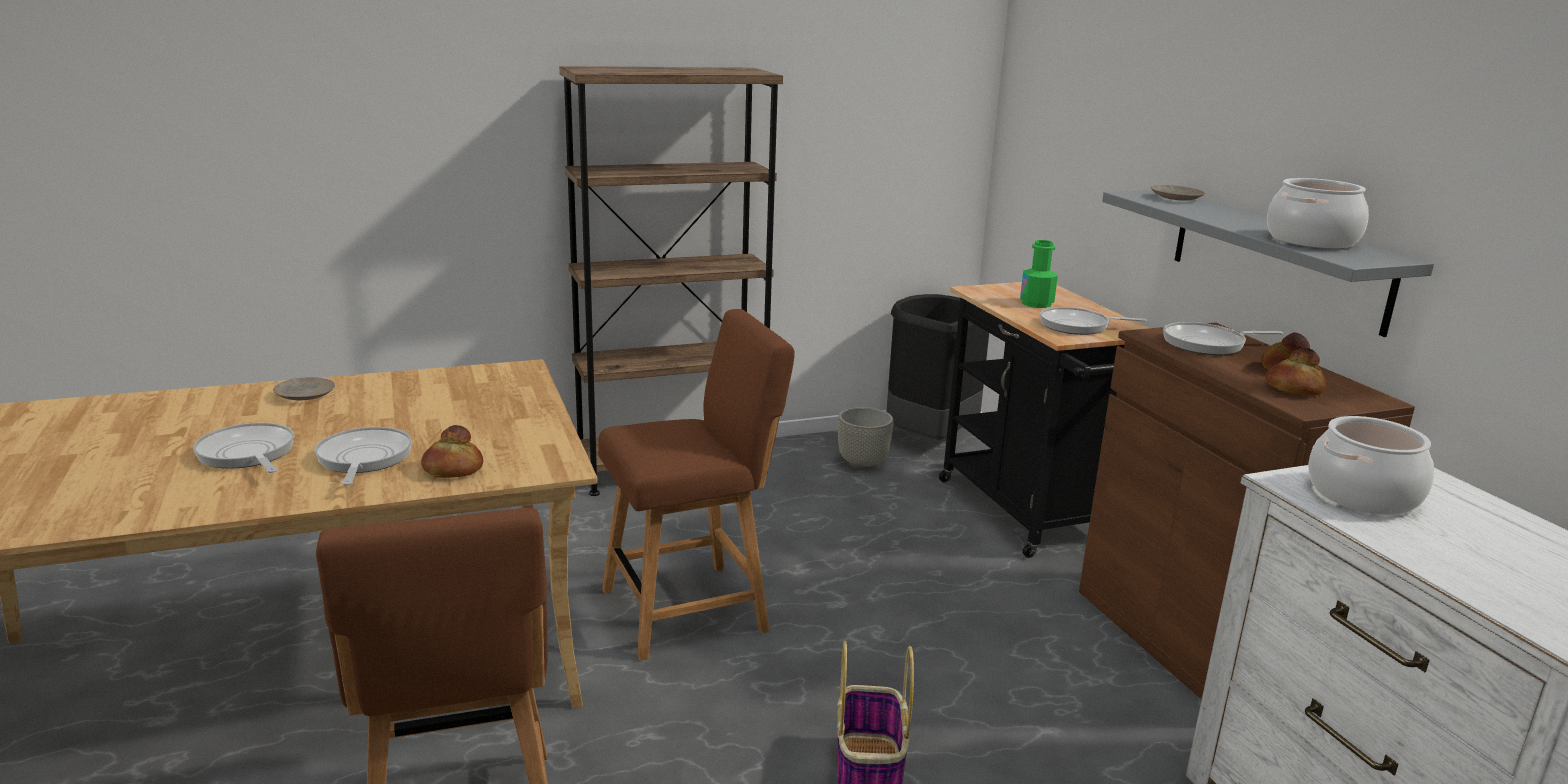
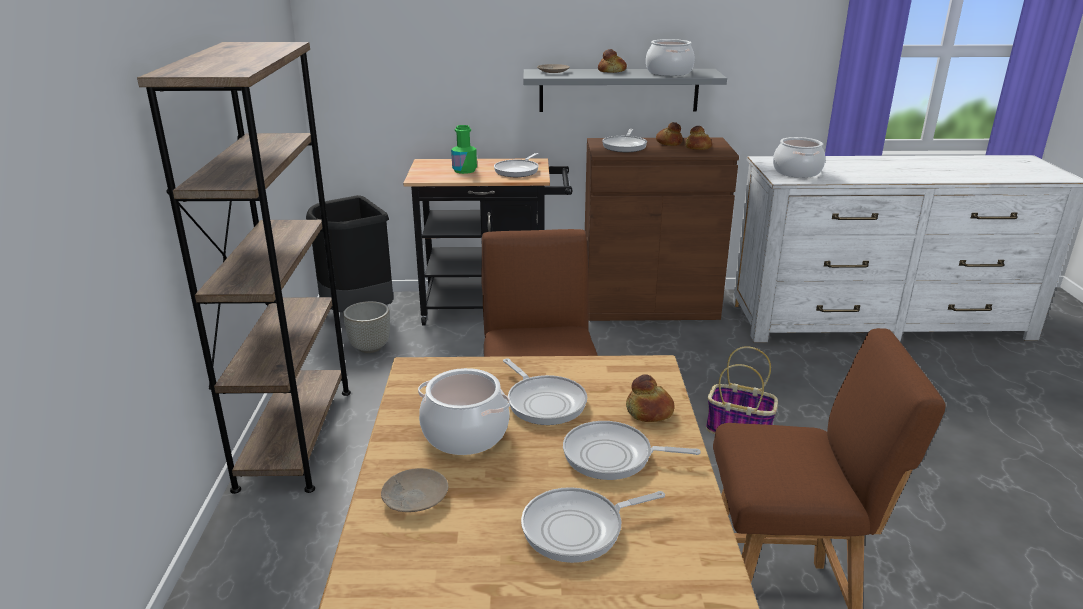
camera: 70 degrees left, 5 degrees up
(403, 399) = (466, 433): none -> cooking pot
(465, 422) = (544, 402): none -> frying pan
(1247, 218) = (612, 71): none -> bread

